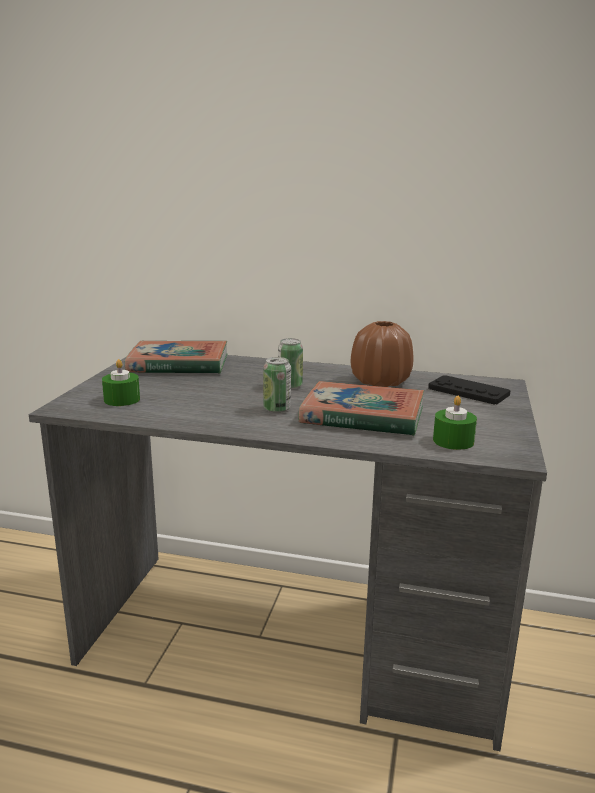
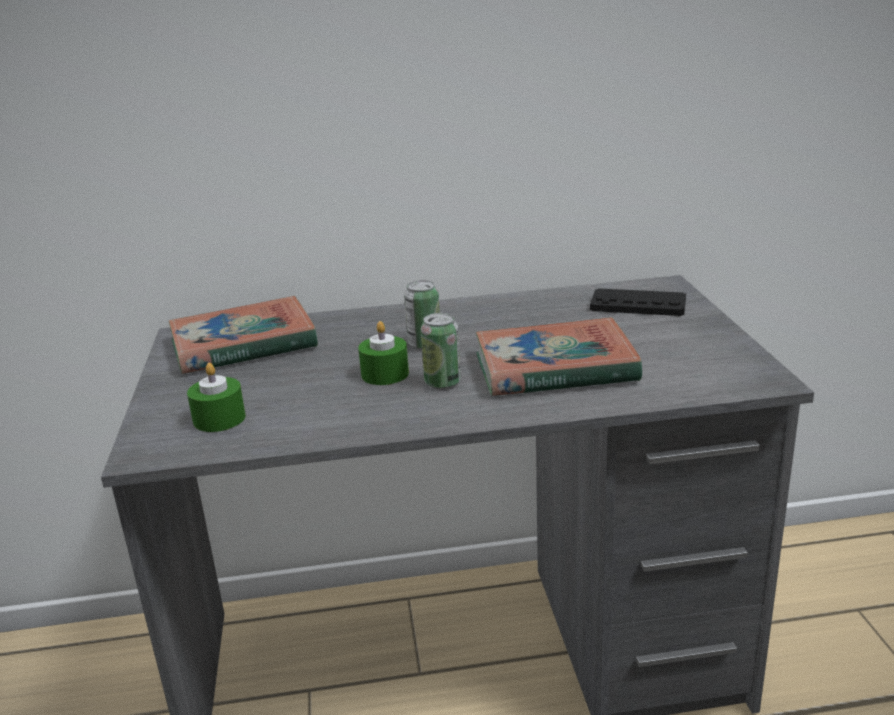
camera: 20 degrees left, 5 degrees up
(380, 381) = (527, 313): brown vase -> none
(453, 441) = (685, 376): green candle -> green candle (385, 374)

